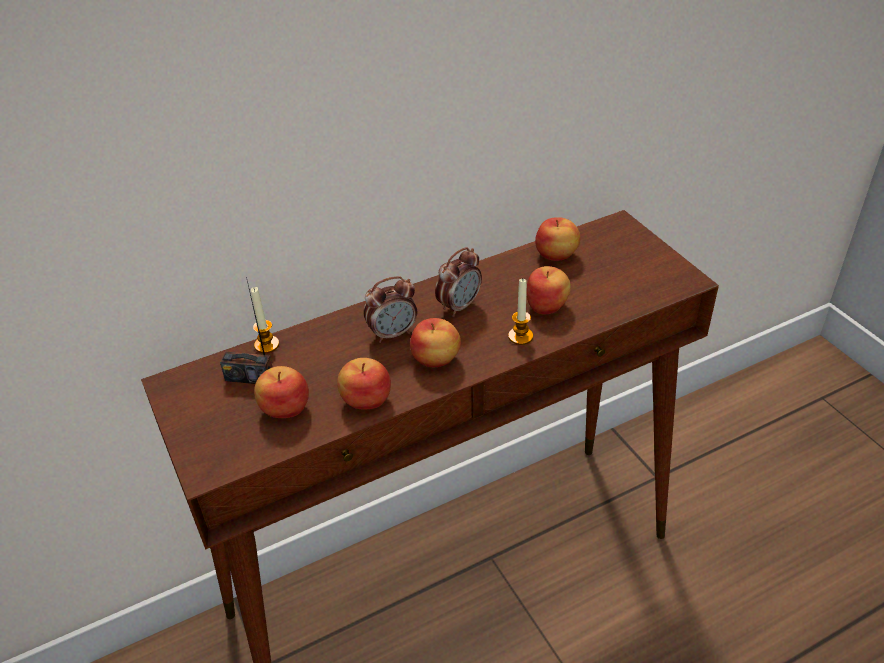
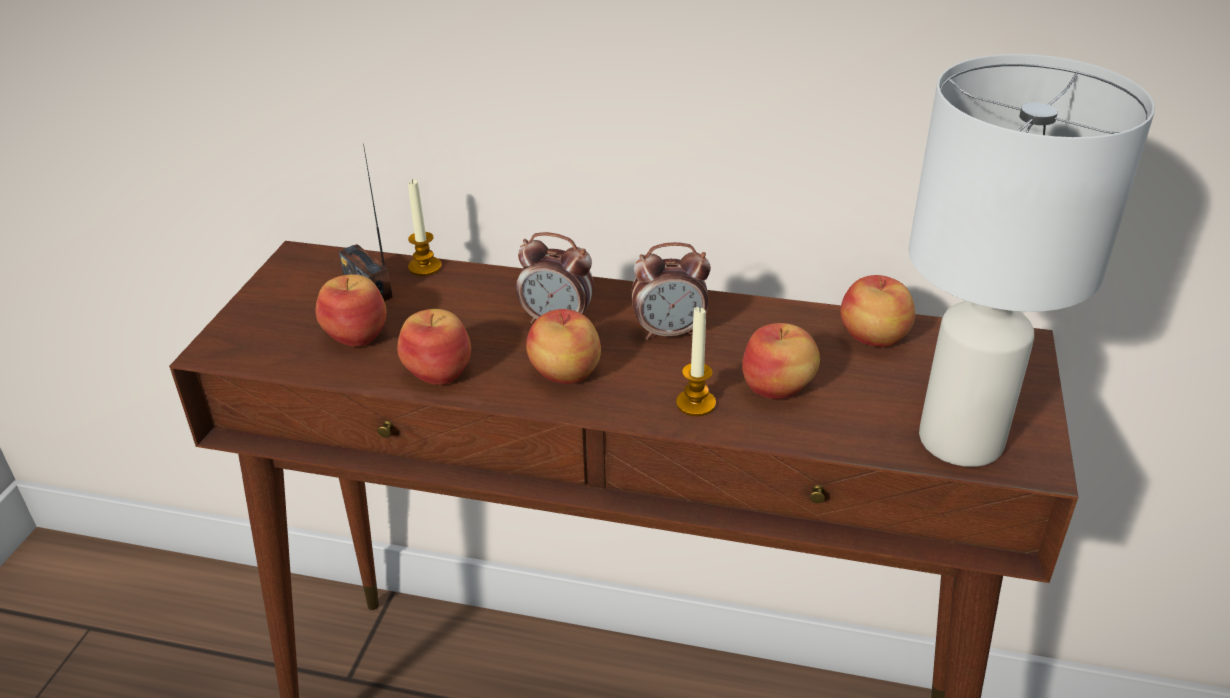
camera: 40 degrees right, 5 degrees down
(648, 284) = (960, 437): none -> white table lamp

